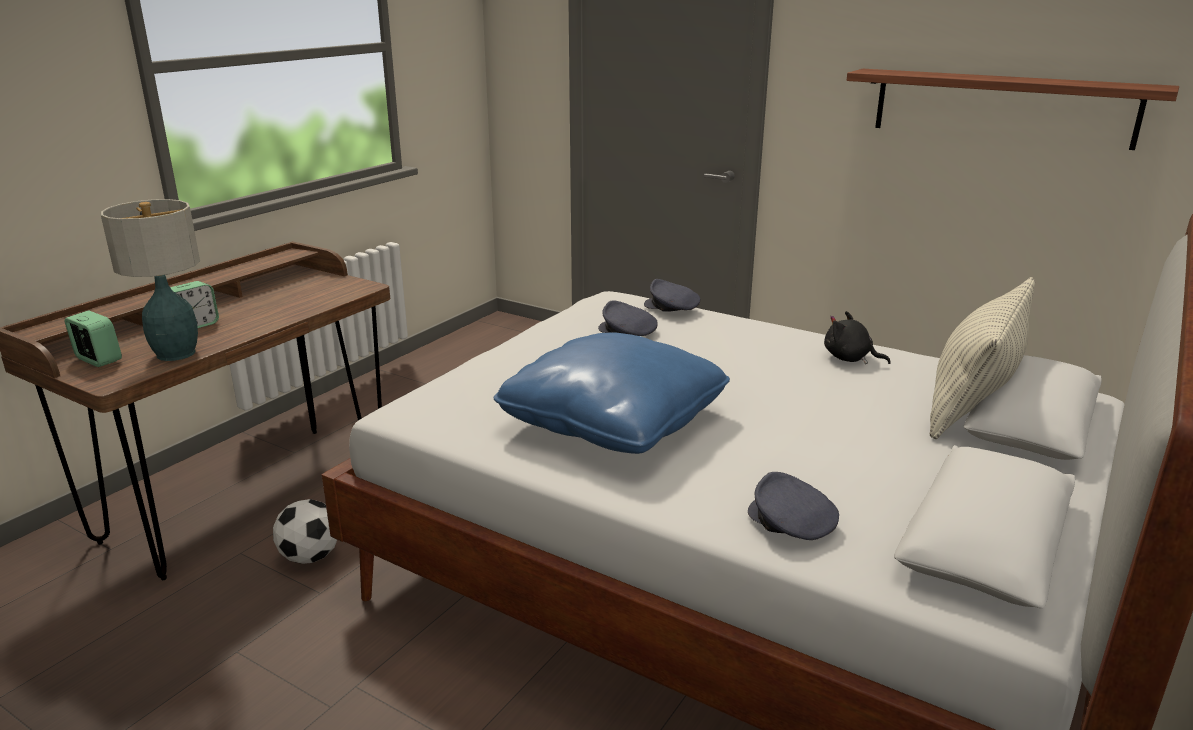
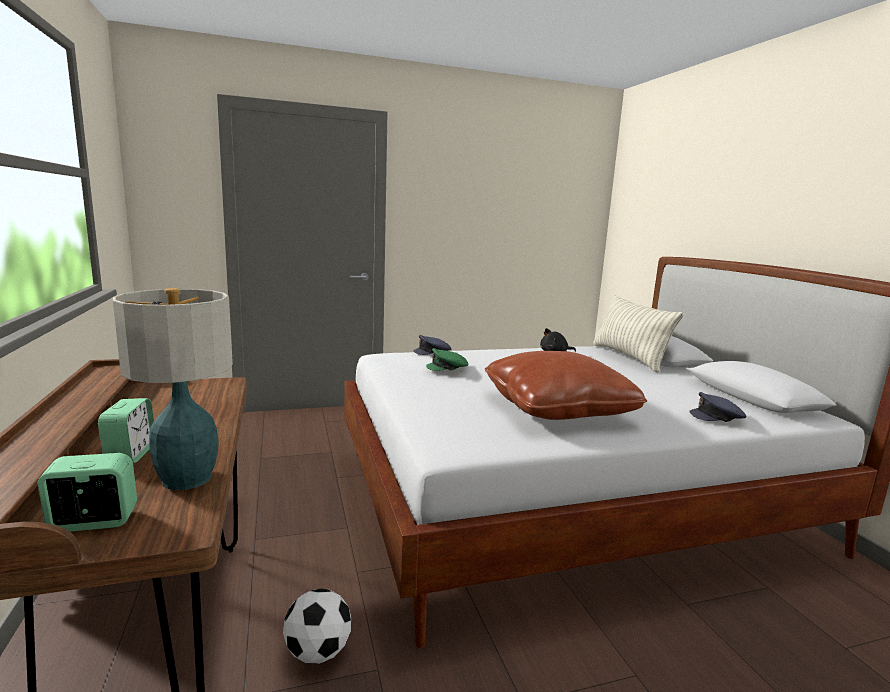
camera: 50 degrees left, 10 degrees down
(612, 422) = (557, 408): blue pillow -> brown pillow
(626, 332) = (448, 367): grey cap -> green cap
(1002, 107) = (514, 225): shelf -> none

